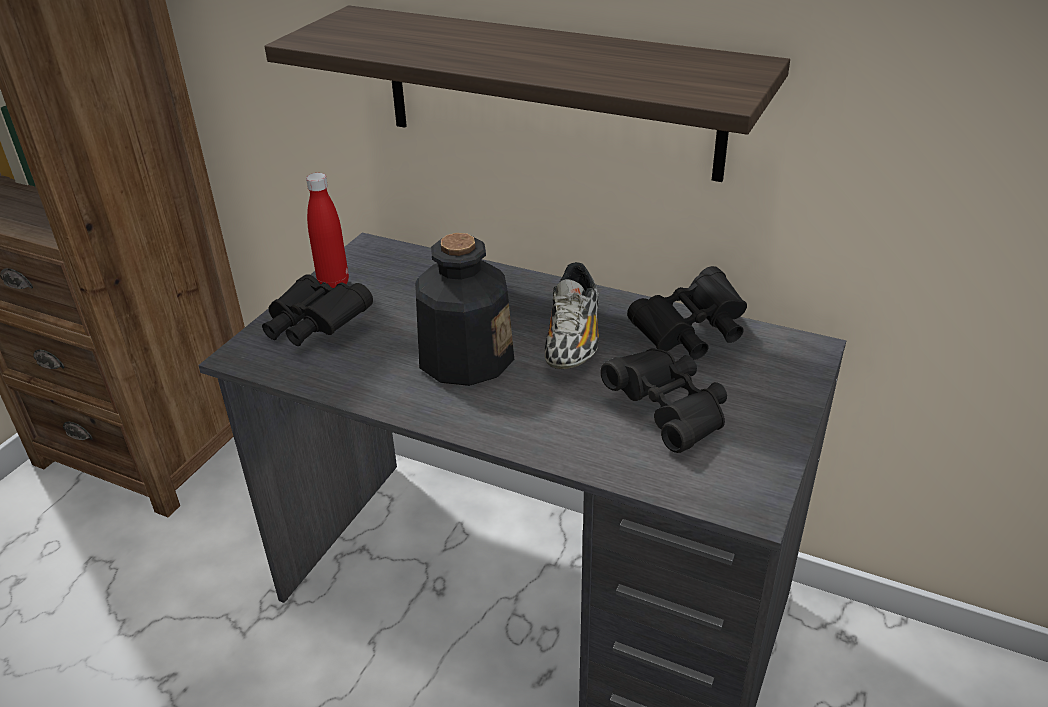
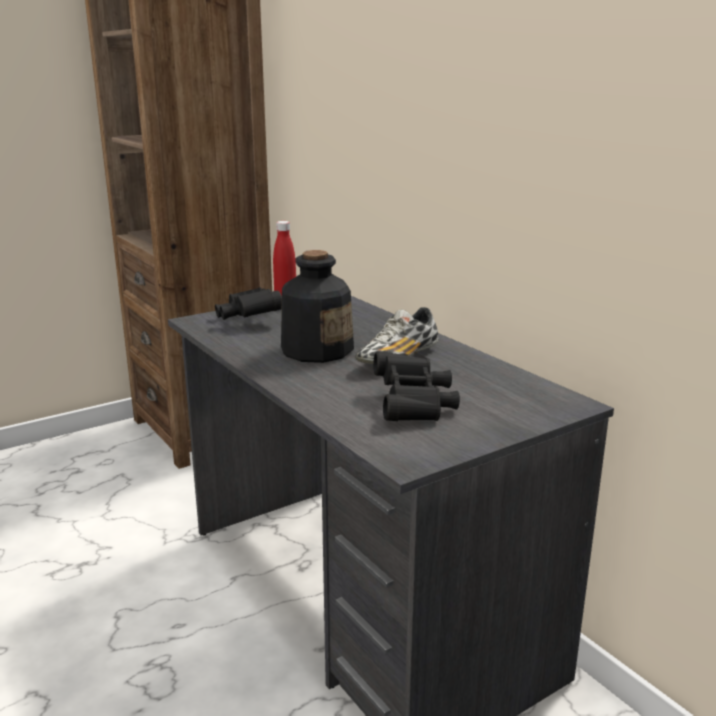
camera: 30 degrees right, 15 degrees down
(549, 92) = (440, 183): shelf -> none
(690, 334) = (488, 375): black binoculars -> none

